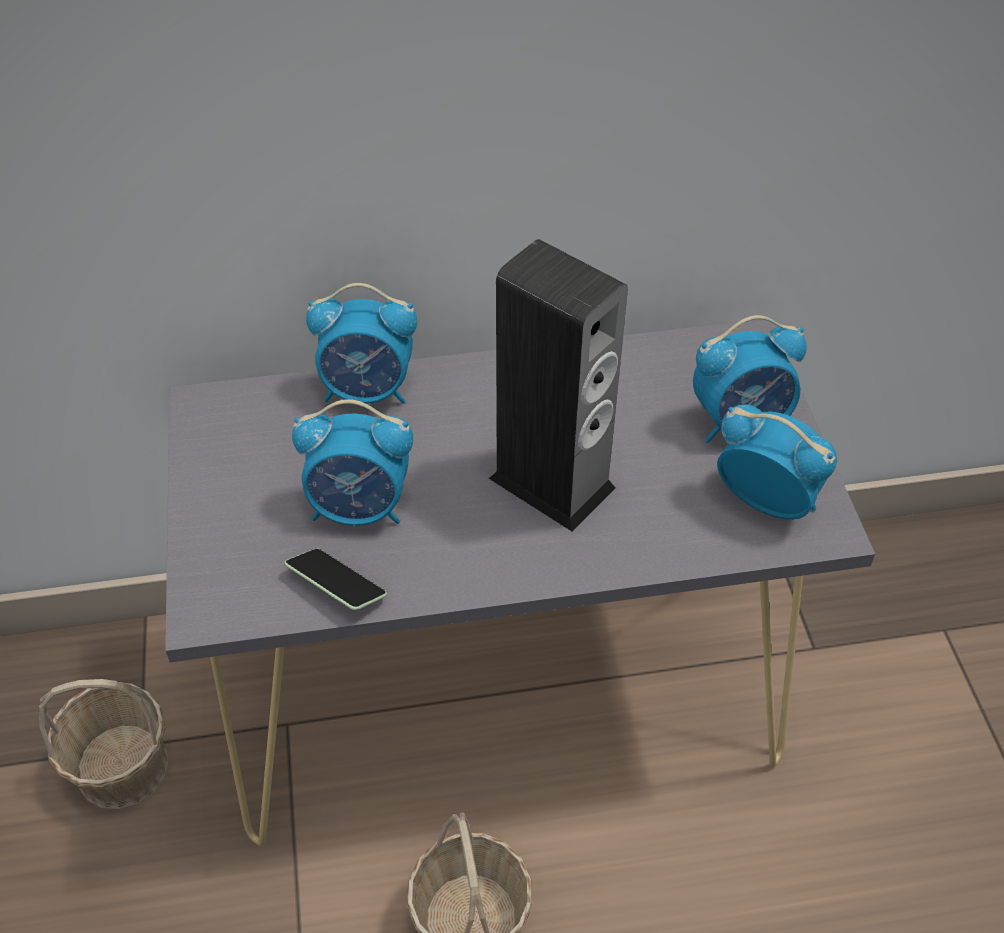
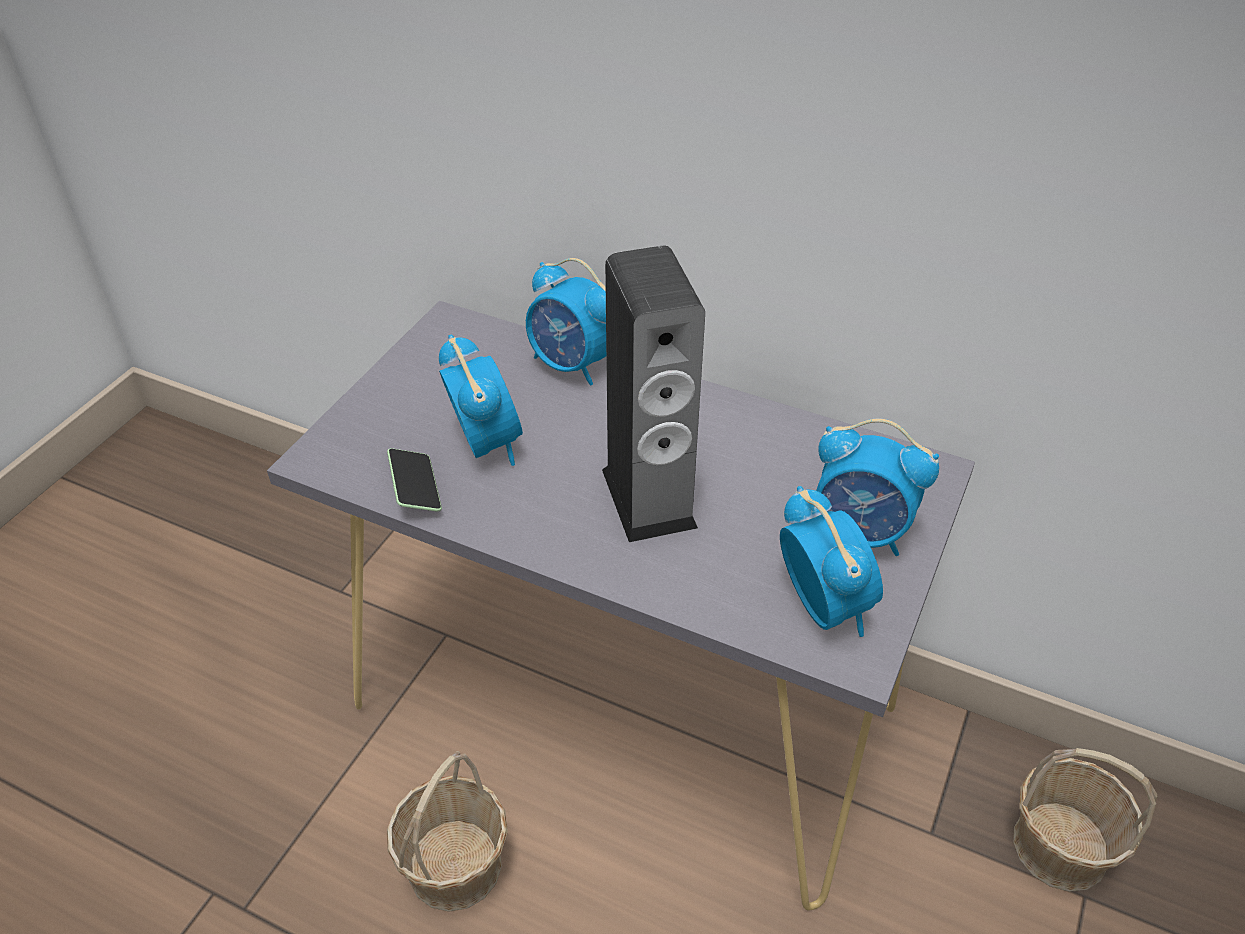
camera: 35 degrees right, 5 degrees down
(122, 766) = (316, 599): basket -> basket (1059, 846)
(360, 508) = (486, 443): alarm clock -> alarm clock turned 150 degrees counterclockwise

